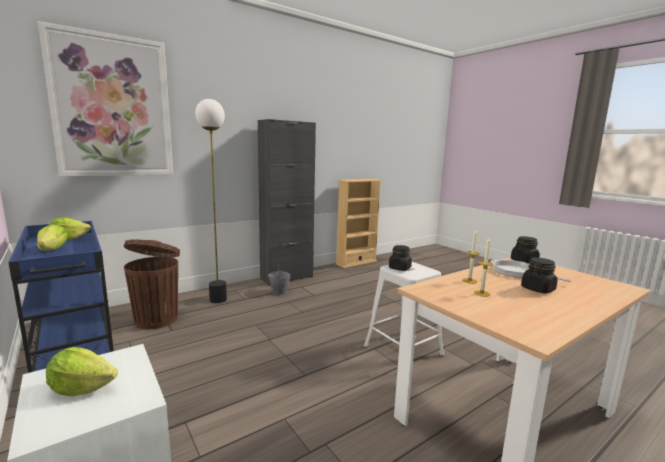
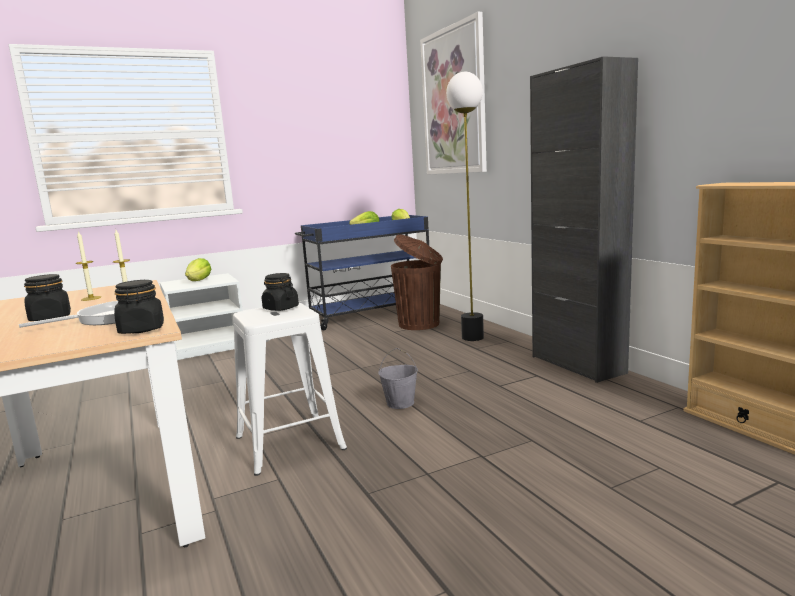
camera: 100 degrees right, 0 degrees up
(279, 292) = (508, 363): grey bucket -> grey bucket (400, 403)

